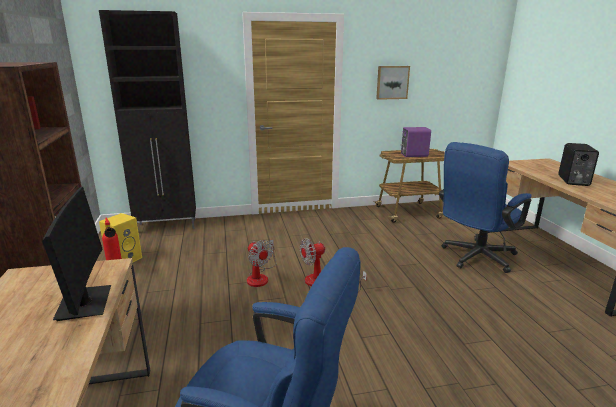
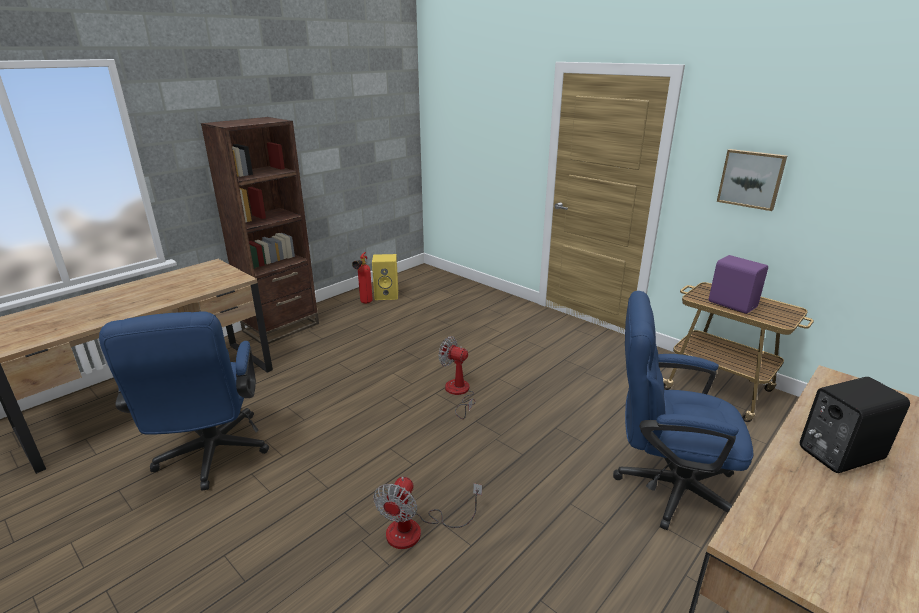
camera: 55 degrees right, 5 degrees up
(84, 303) = (191, 290): monitor -> none
(167, 226) = (457, 283): black cabinet -> none
(260, 276) = (430, 358): fan -> fan (416, 530)

